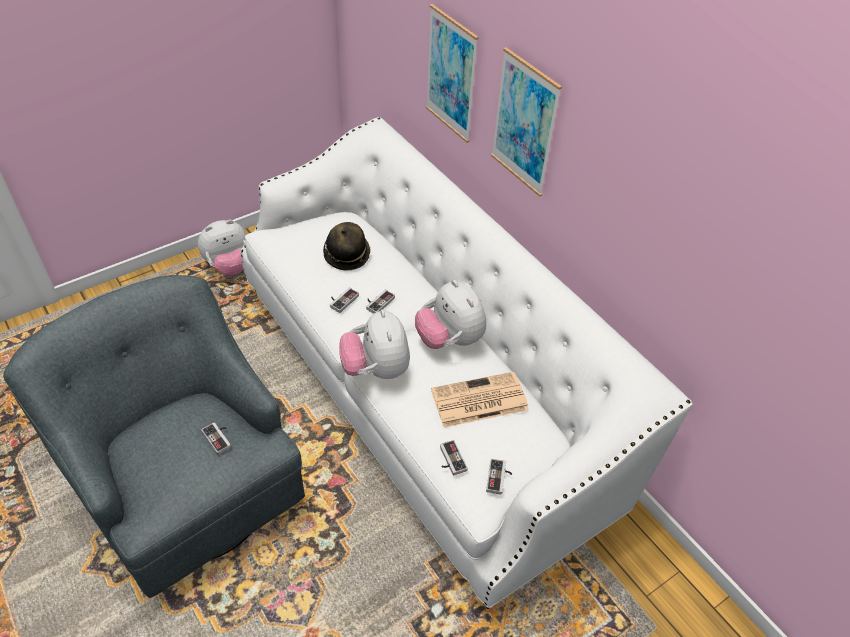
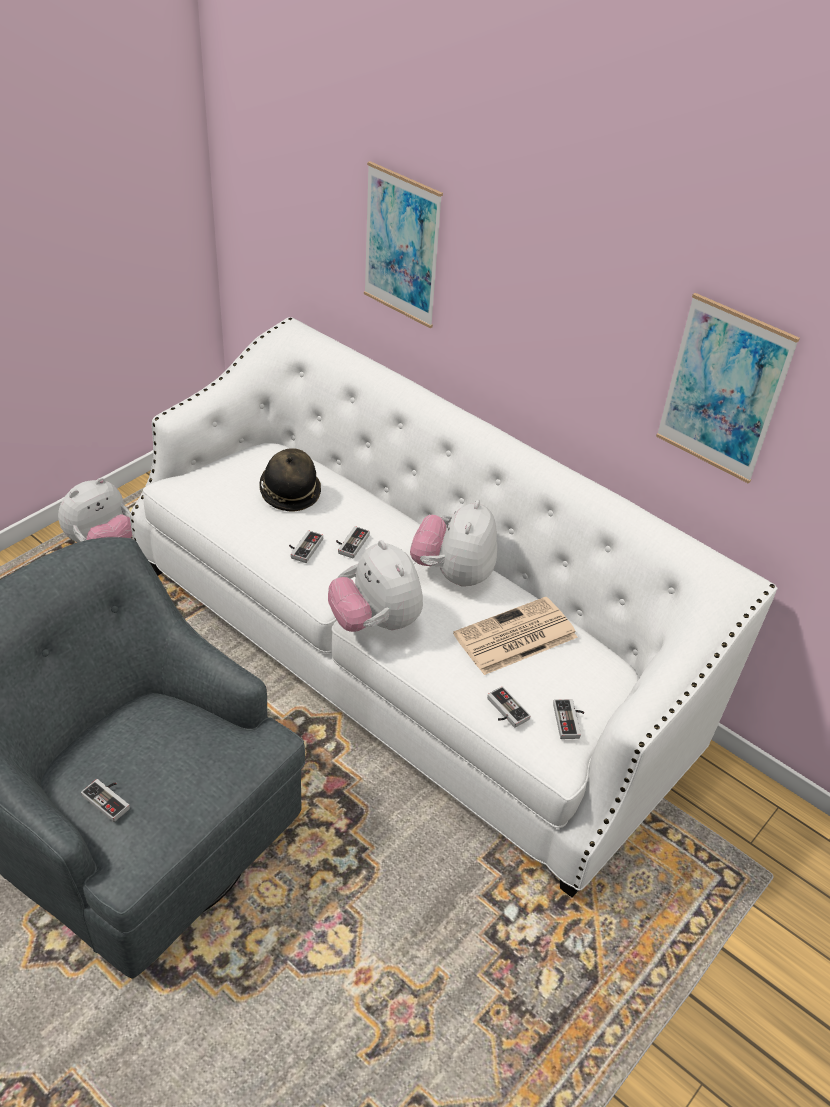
camera: 15 degrees left, 5 degrees down
(219, 438) = (197, 741): game controller -> game controller (110, 799)
(449, 339) = (453, 574): plush toy -> plush toy turned 60 degrees clockwise
(524, 123) = (516, 290): picture -> picture (723, 390)

